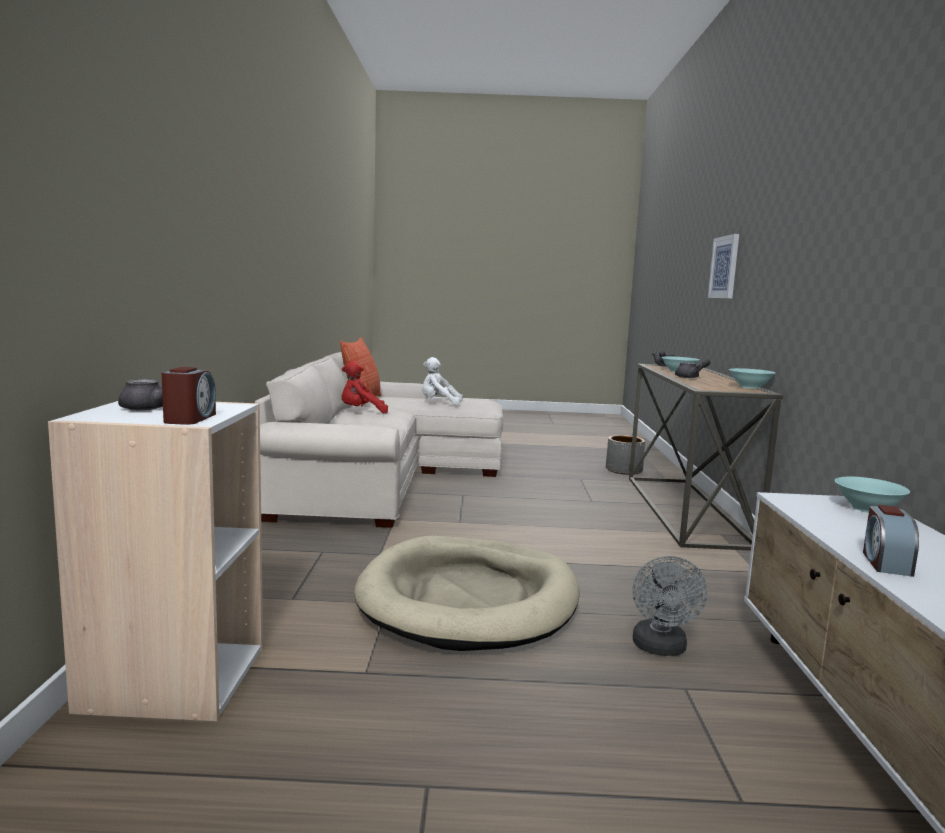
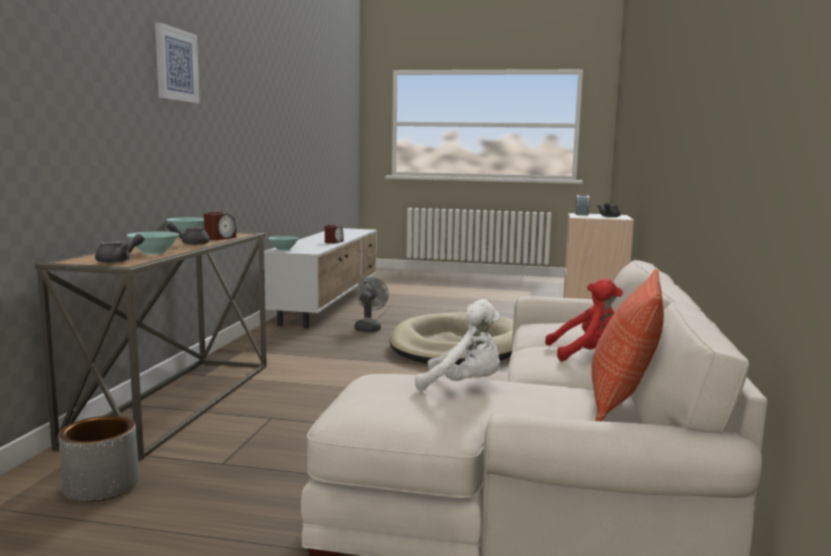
camera: 170 degrees left, 0 degrees up
(702, 384) = (220, 238): none -> alarm clock
(725, 267) = (50, 102): picture -> picture (176, 65)

